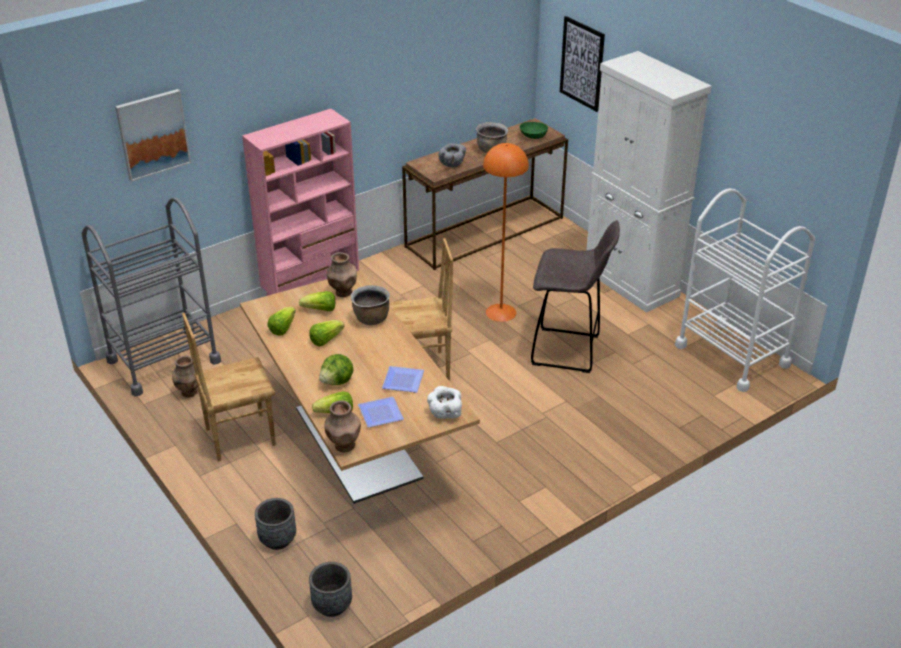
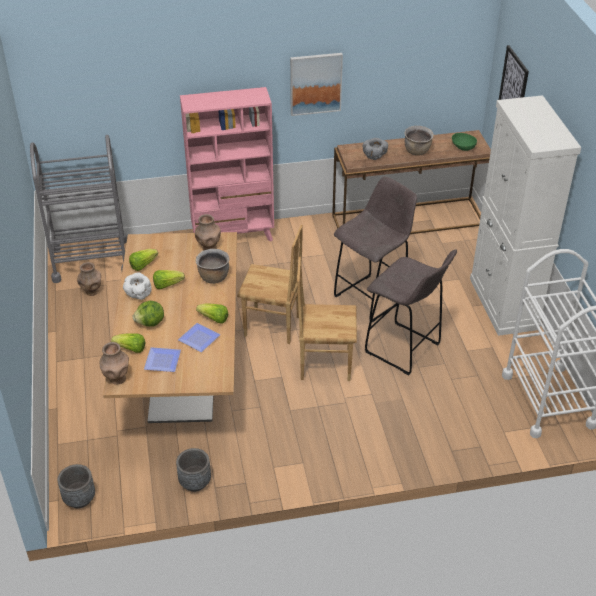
camera: 25 degrees right, 5 degrees up
(153, 134) = (100, 80): picture -> picture (315, 83)
(239, 436) = (103, 339): brown chair -> brown chair (325, 364)
(277, 539) = (76, 432): grey planter -> grey planter (195, 482)
(320, 310) = (181, 258): lettuce -> lettuce (214, 319)
(445, 414) = (210, 377): white bowl -> white bowl (138, 294)
(501, 312) = (372, 297): orange floor lamp -> grey stool

